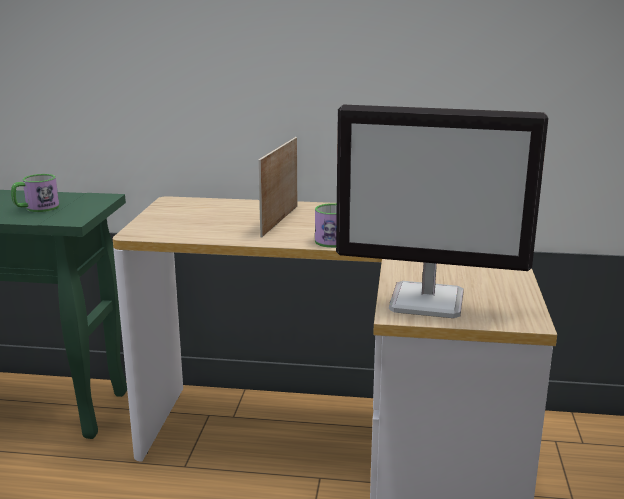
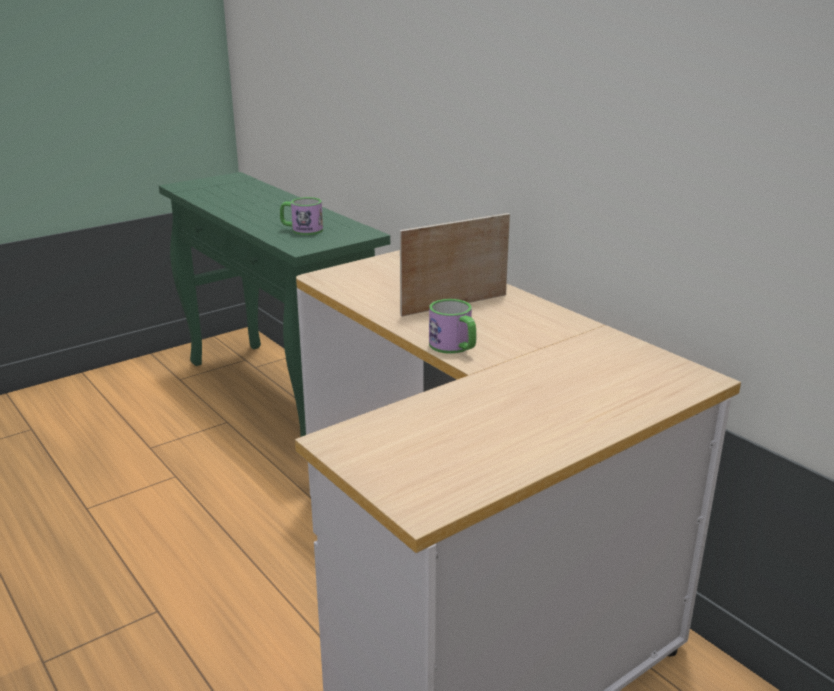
camera: 45 degrees right, 5 degrees up
(429, 301) = (384, 443): monitor -> none

